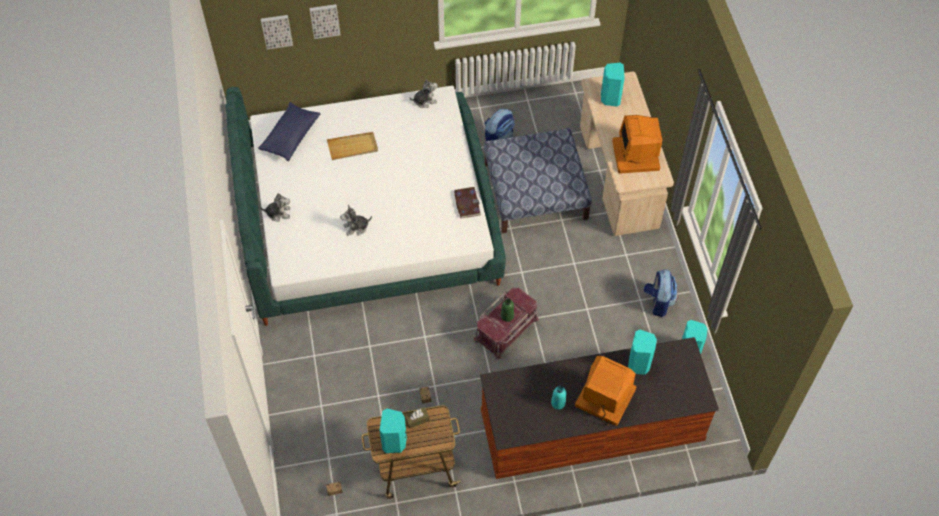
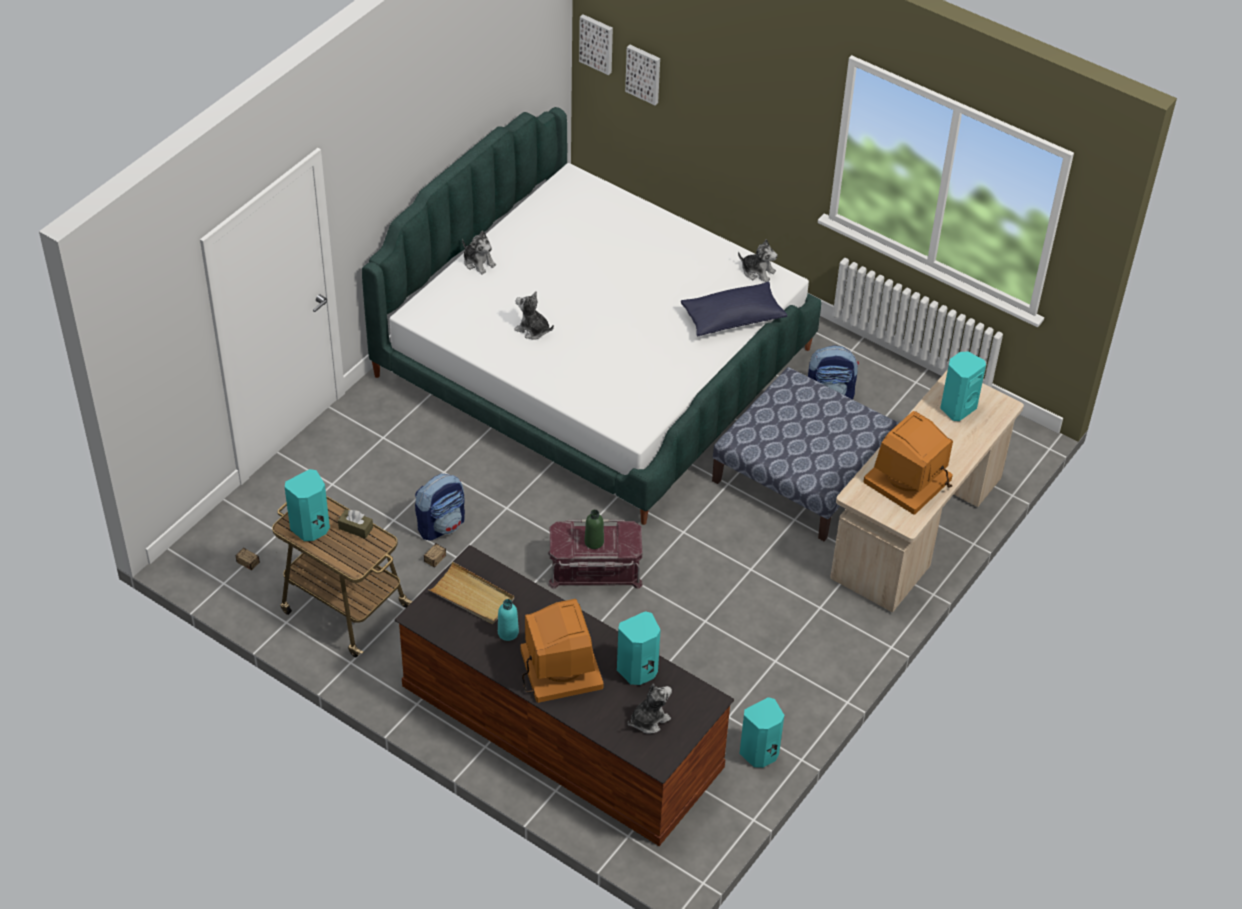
camera: 45 degrees right, 10 degrees down
(290, 137) = (579, 207): blue pillow -> blue pillow (732, 319)
(324, 20) = (700, 93): picture -> picture (597, 43)
(353, 147) = (627, 260): beige tray -> beige tray (472, 596)
(467, 203) = (670, 393): book -> none
(658, 302) = (792, 679): backpack -> backpack (441, 525)
(674, 384) = (649, 720): none -> plush toy

